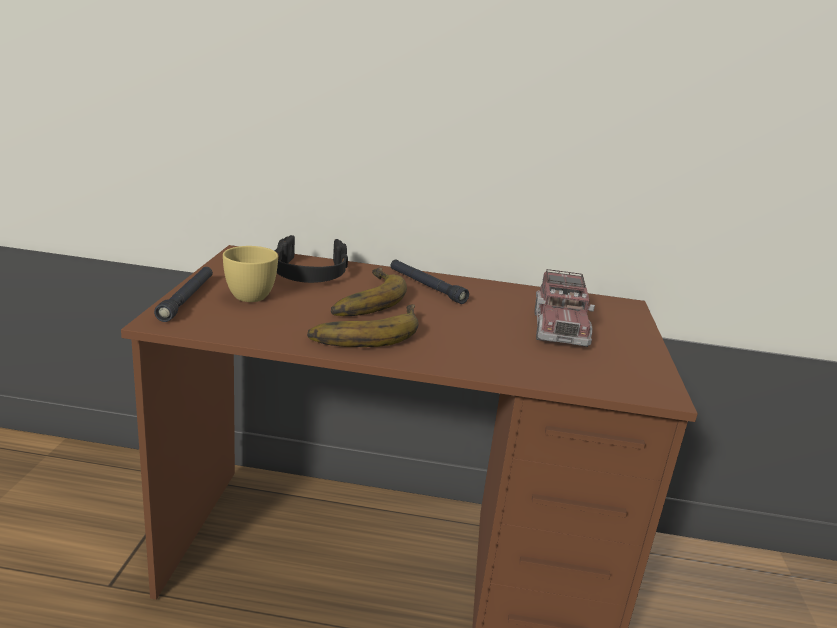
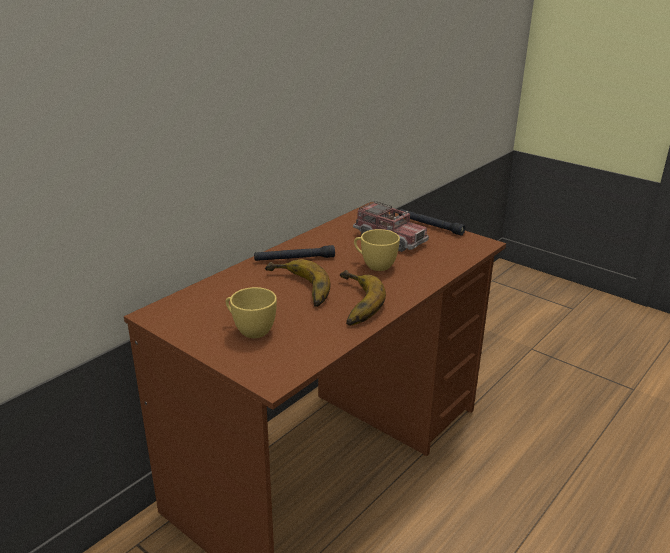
camera: 55 degrees left, 5 degrees up
(187, 299) = (236, 361): black flashlight -> black flashlight (430, 226)
(309, 272) = (227, 295): black headphones -> none
(475, 329) = (374, 265): none -> yellow cup

